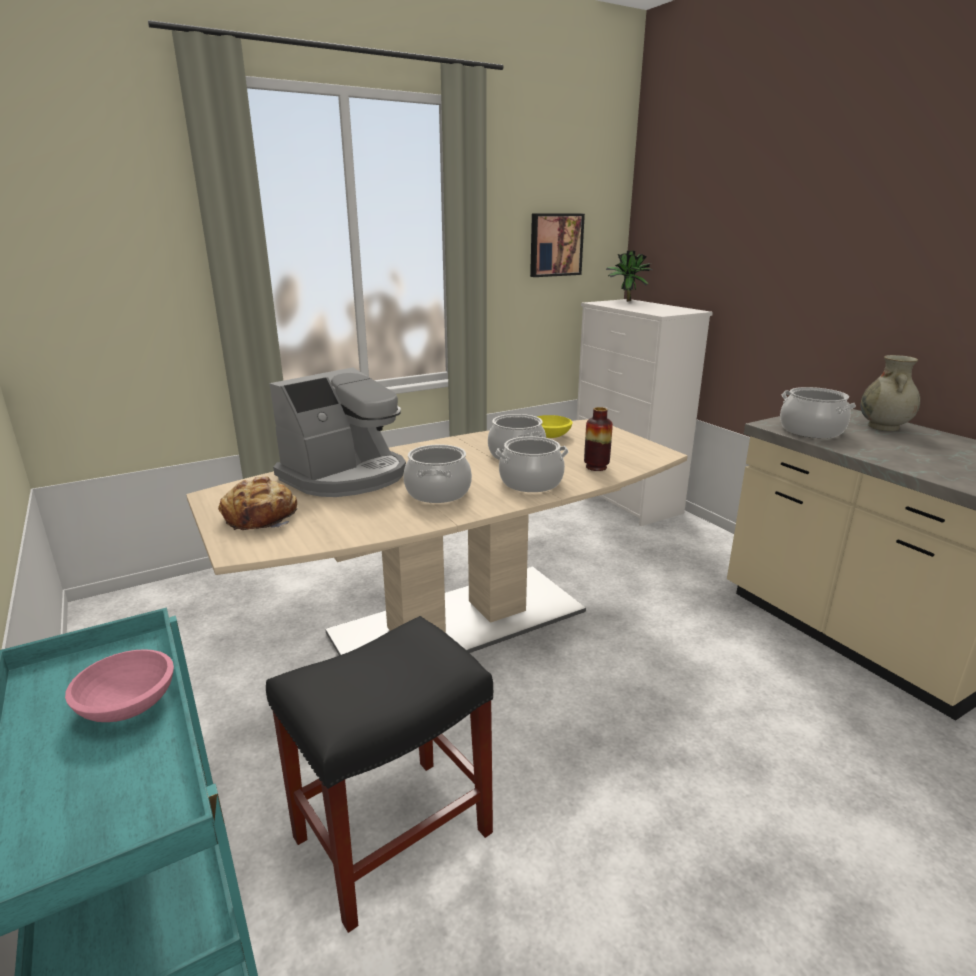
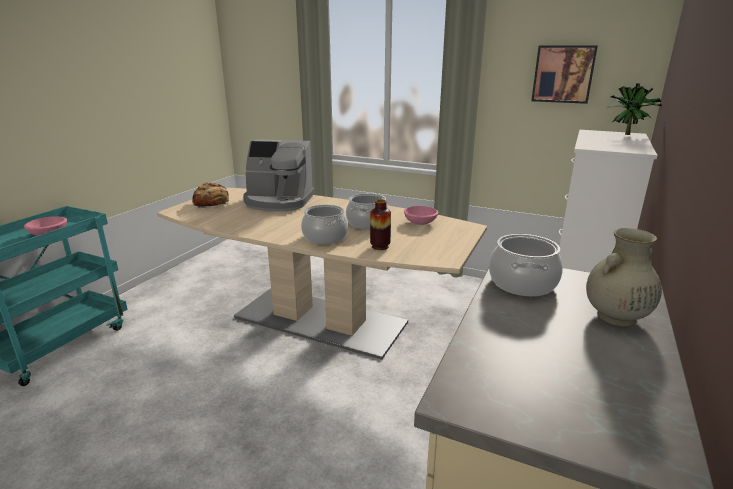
camera: 55 degrees right, 0 degrees up
(391, 837) = (139, 367): black stool -> none
(437, 492) = (280, 222): cooking pot -> none
(550, 435) = (420, 222): yellow bowl -> pink bowl

